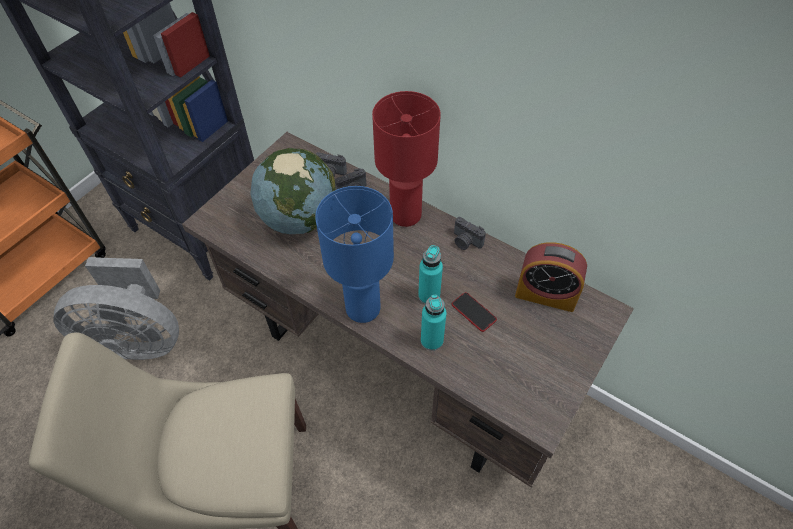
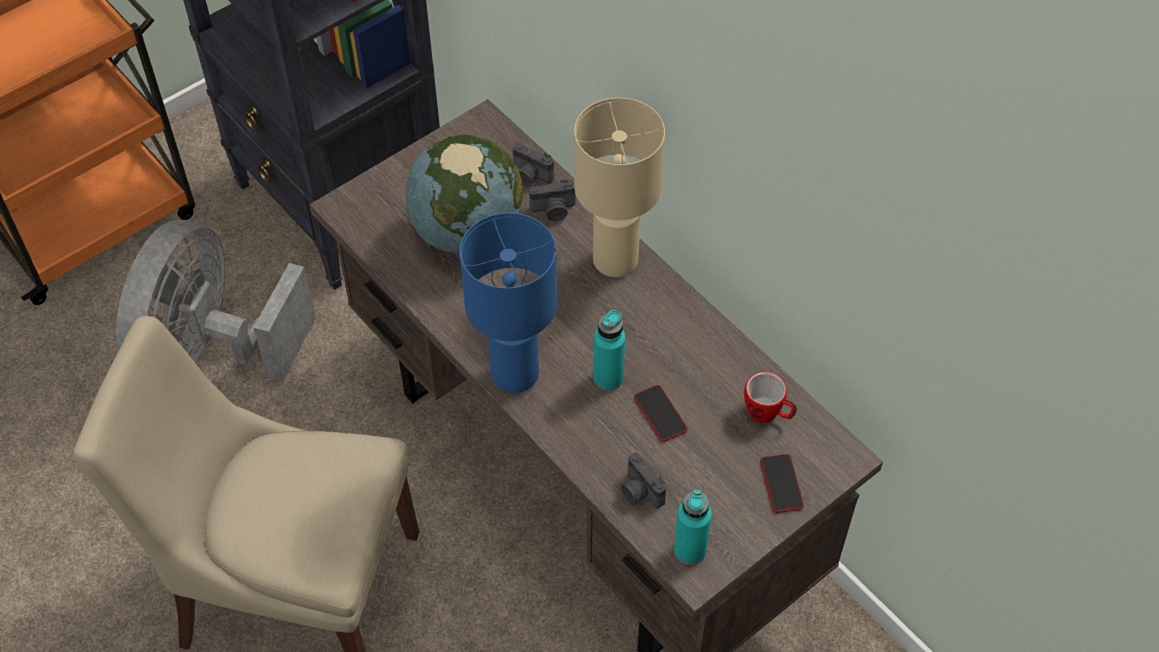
camera: 15 degrees right, 0 degrees up
(138, 339) = (212, 351): grey fan -> grey fan turned 90 degrees clockwise
(404, 215) = (614, 260): red table lamp -> beige table lamp
(432, 340) = (591, 437): turquoise bottle -> turquoise bottle (690, 550)
(465, 242) = (685, 317): camera -> camera (639, 492)
(545, 294) = (768, 414): alarm clock -> mug
(574, 341) = (781, 484): none -> phone

